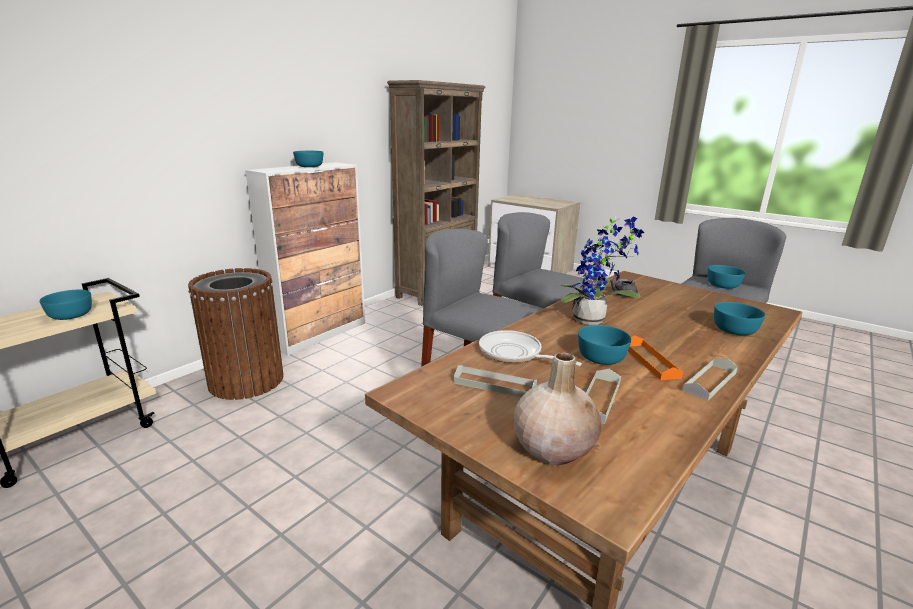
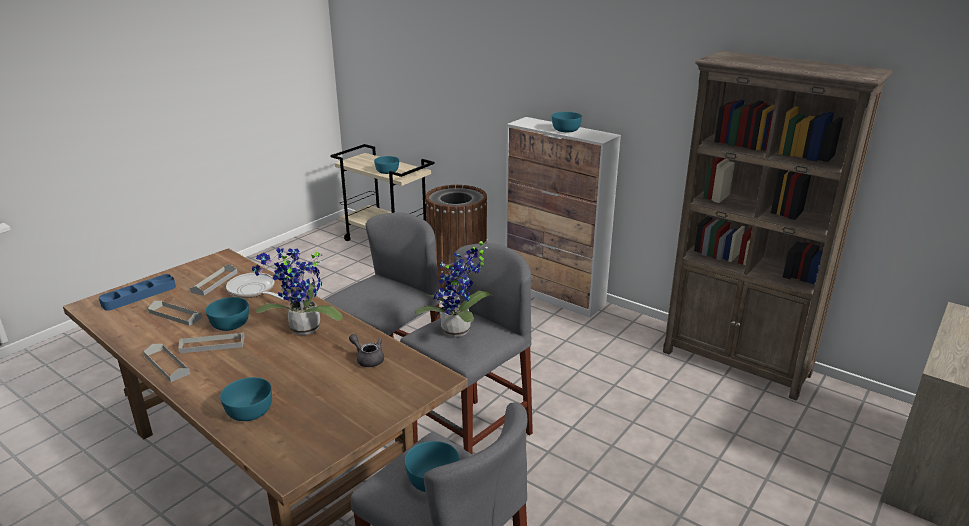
camera: 90 degrees right, 5 degrees up
(514, 354) = (253, 291): frying pan -> frying pan turned 90 degrees counterclockwise
(550, 279) = (458, 332): none -> potted plant
(553, 448) = (139, 295): beige vase -> blue tray
(650, 361) = (212, 345): orange tray -> grey tray

